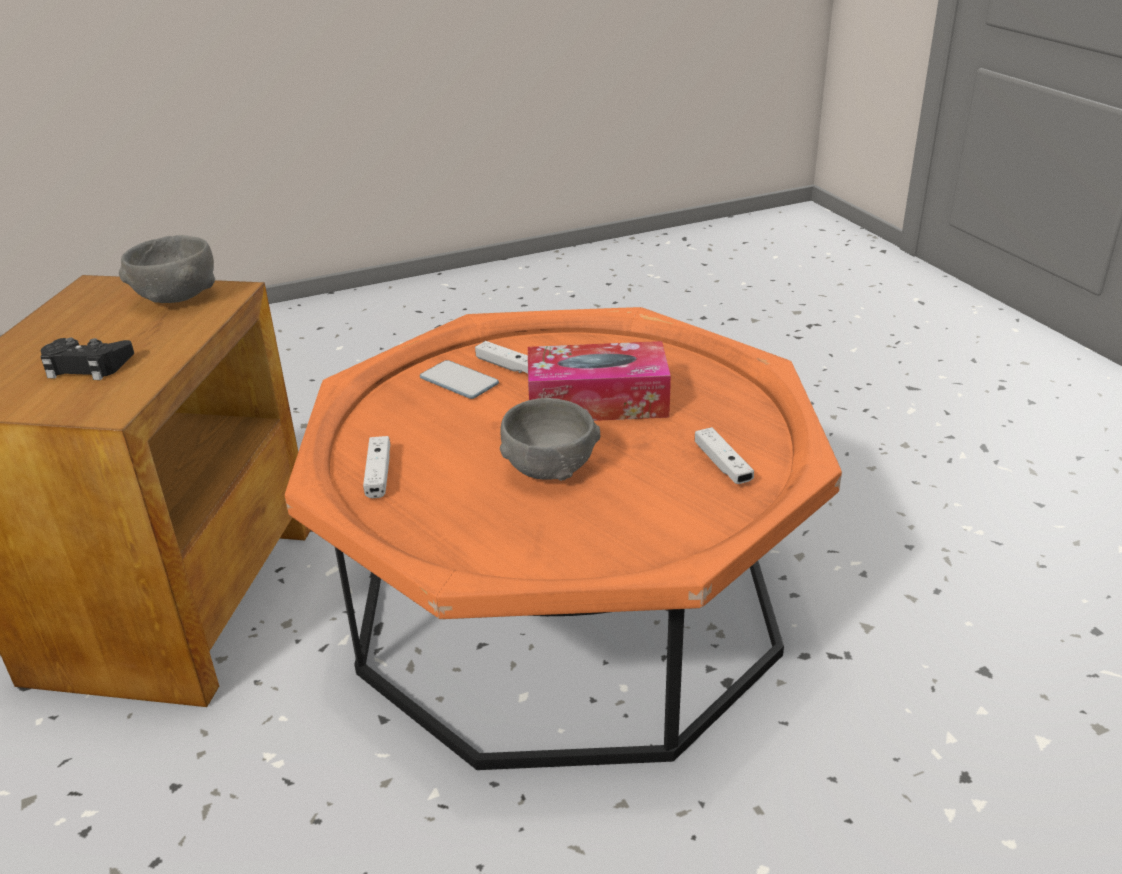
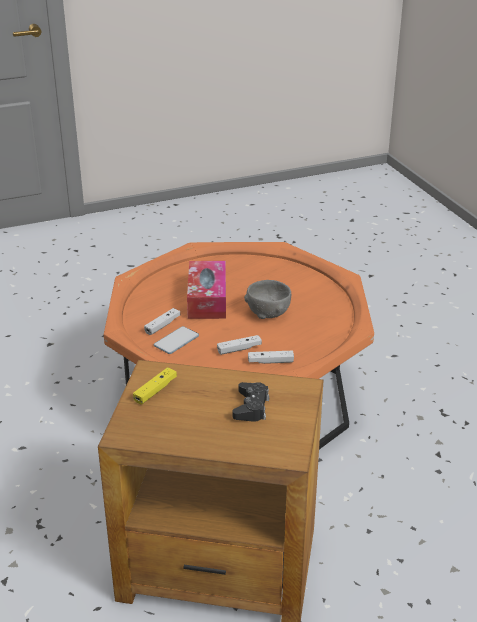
camera: 90 degrees left, 0 degrees up
(177, 297) = (155, 390): grey bowl -> yellow game controller
(722, 465) = (268, 271): white game controller -> white game controller (239, 349)

